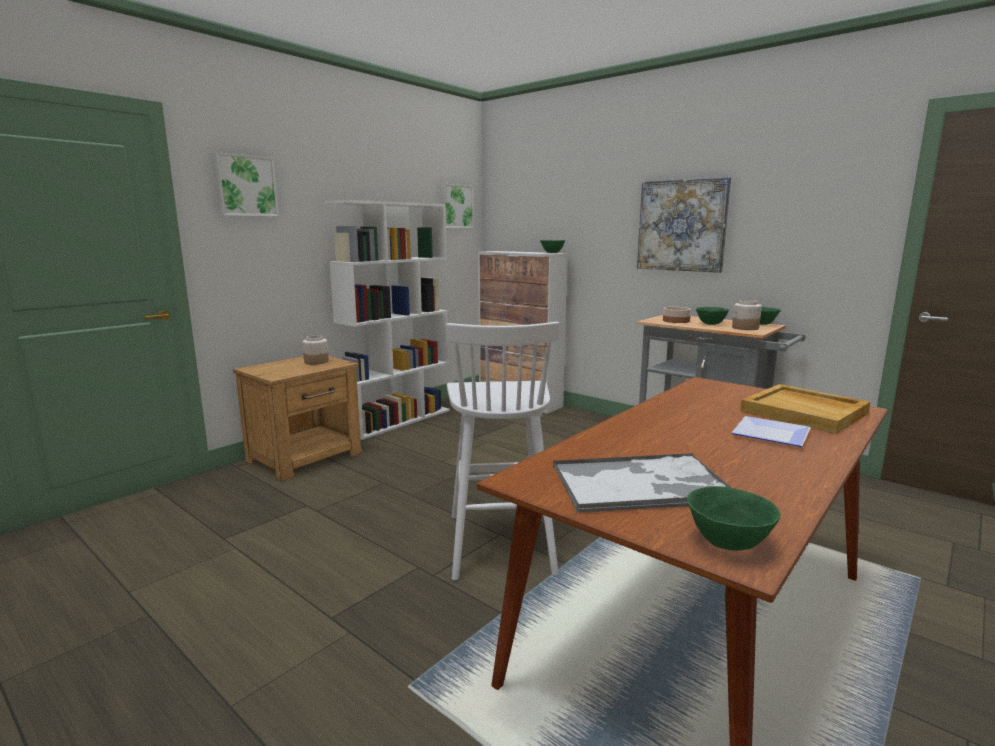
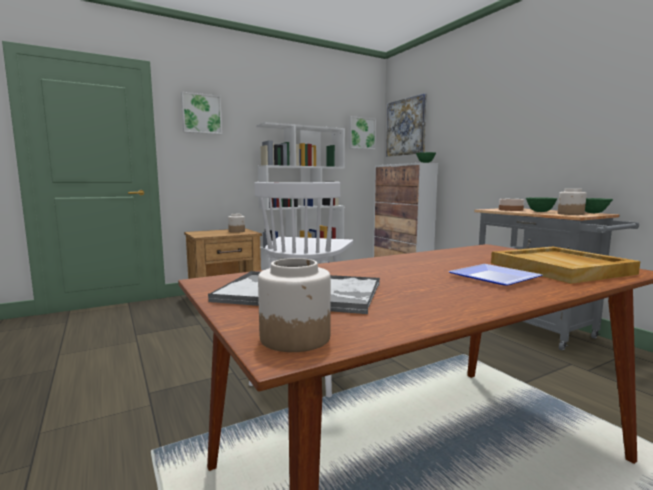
camera: 20 degrees right, 5 degrees down
(682, 225) = (526, 132): picture -> picture (406, 127)
(728, 543) = (295, 337): green bowl -> jar

